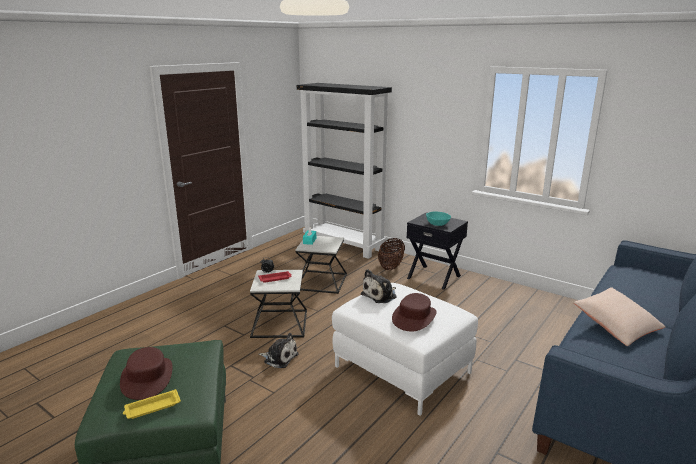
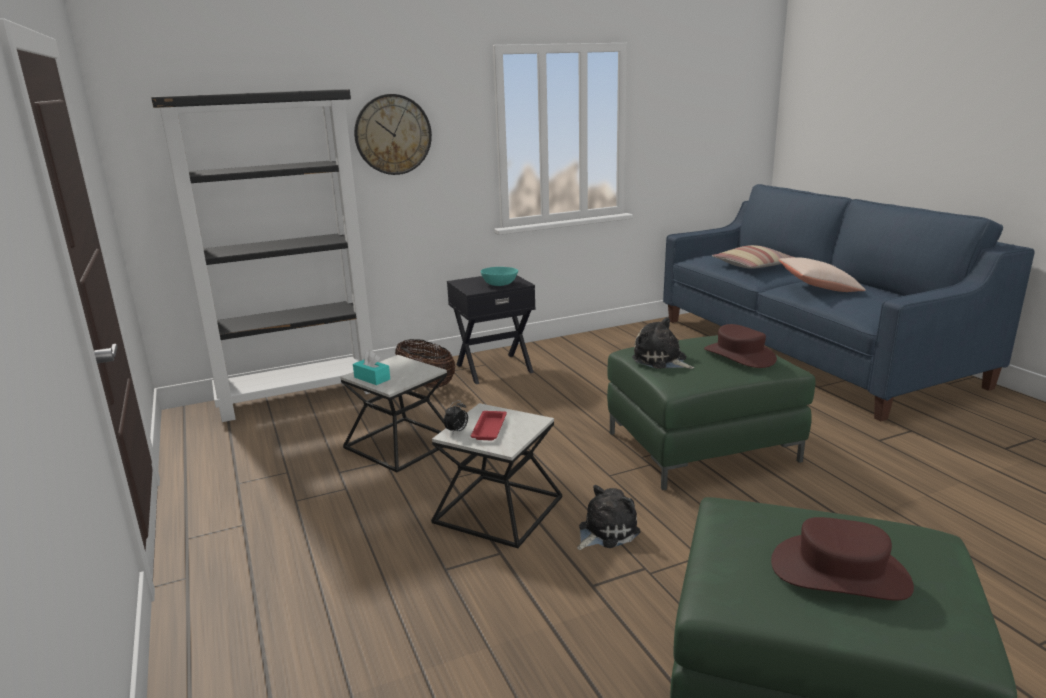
camera: 60 degrees left, 0 degrees up
(151, 407) = (938, 575): yellow tray -> none
(380, 295) = (661, 360): plush toy -> plush toy turned 150 degrees clockwise
(402, 369) = (701, 446): white ottoman -> green ottoman
(419, 116) = (393, 134): none -> wall clock
(637, 291) = (753, 266): none -> pillow

